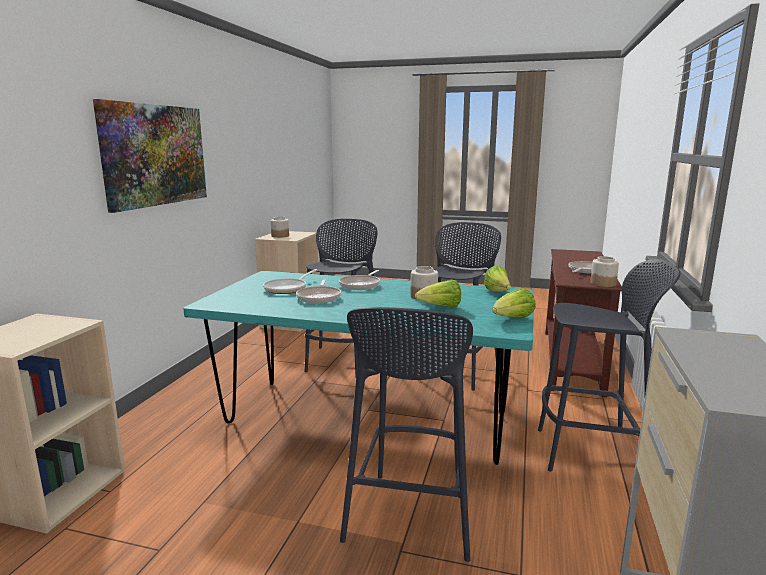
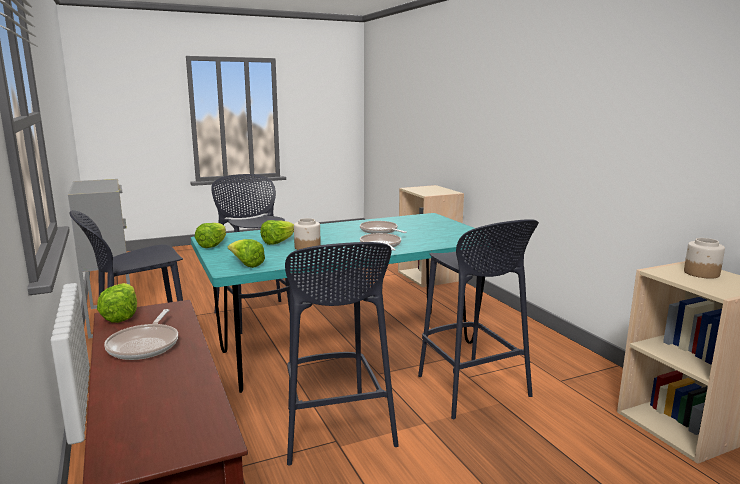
camera: 140 degrees right, 0 degrees up
(155, 155) = (559, 111): picture -> none
(288, 288) = (422, 231): frying pan -> none
(603, 283) = (121, 316): jar -> lettuce

